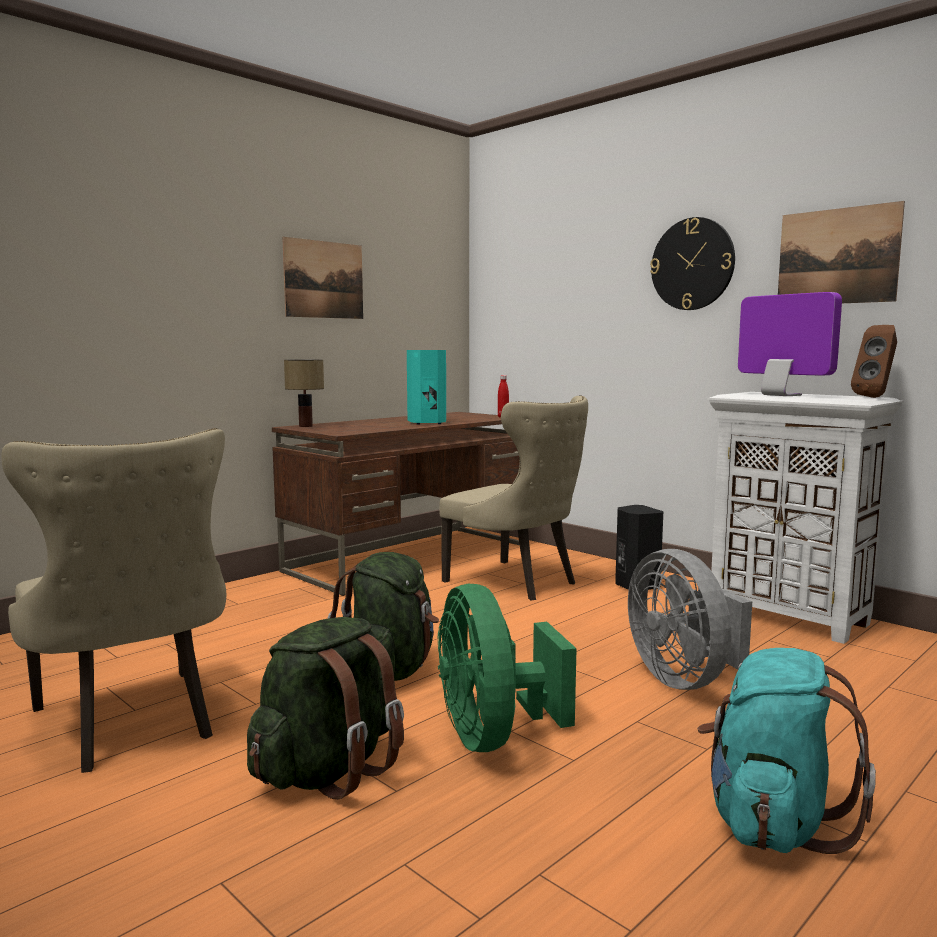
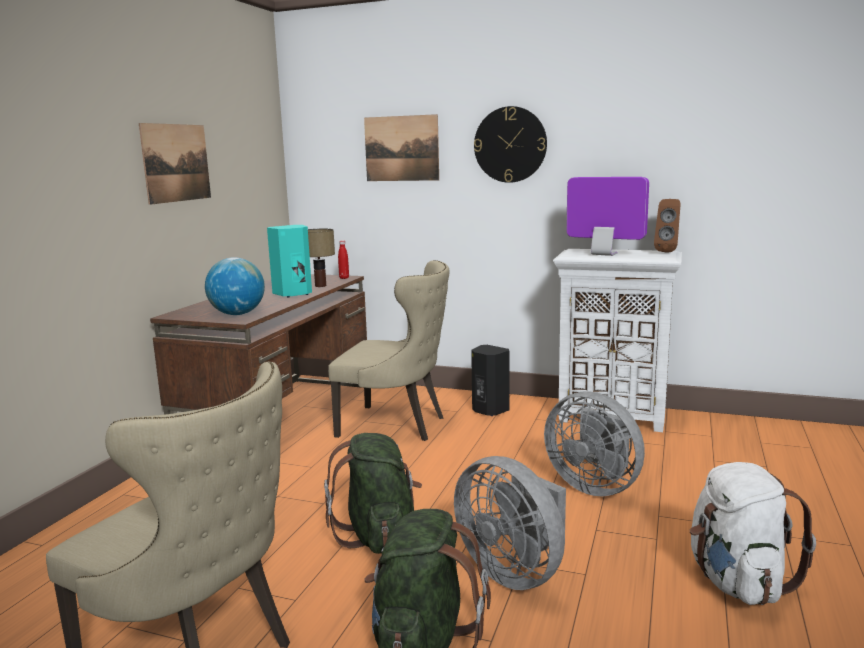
camera: 25 degrees left, 5 degrees up
(305, 426) = (183, 312): table lamp -> table lamp (320, 286)
(346, 430) = (237, 314): none -> globe
(493, 736) = (514, 571): green fan -> grey fan
(771, 822) = (737, 582): turquoise backpack -> white backpack
(837, 256) = (628, 144): picture -> picture (401, 148)

